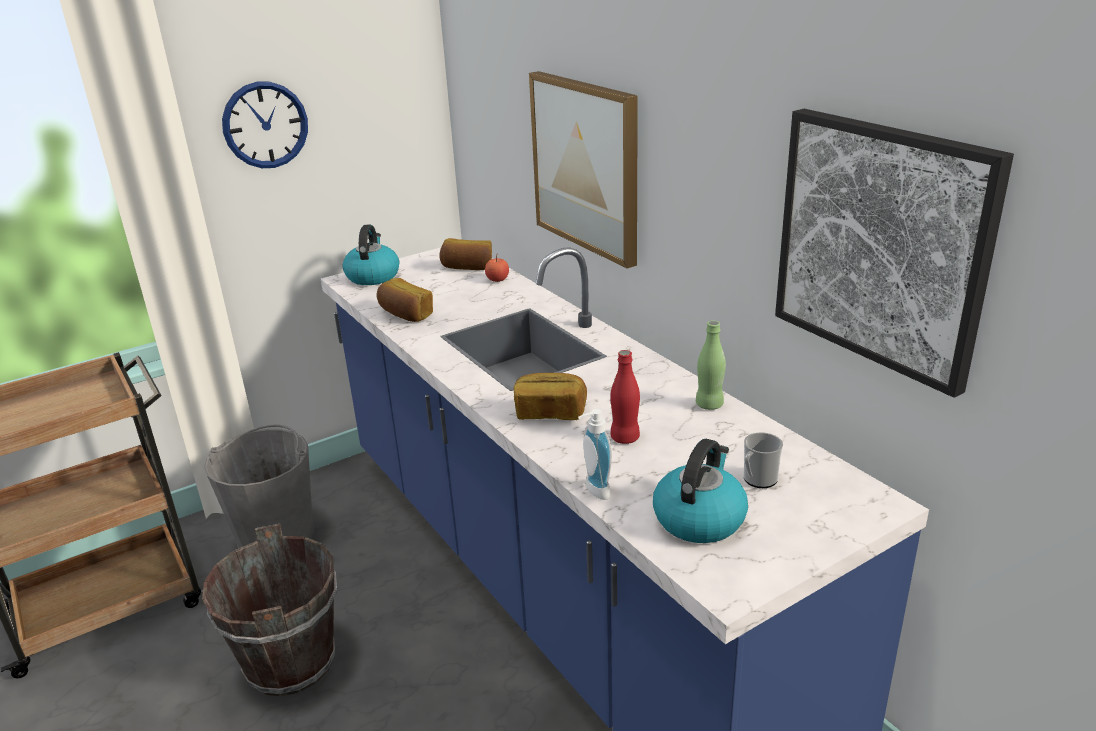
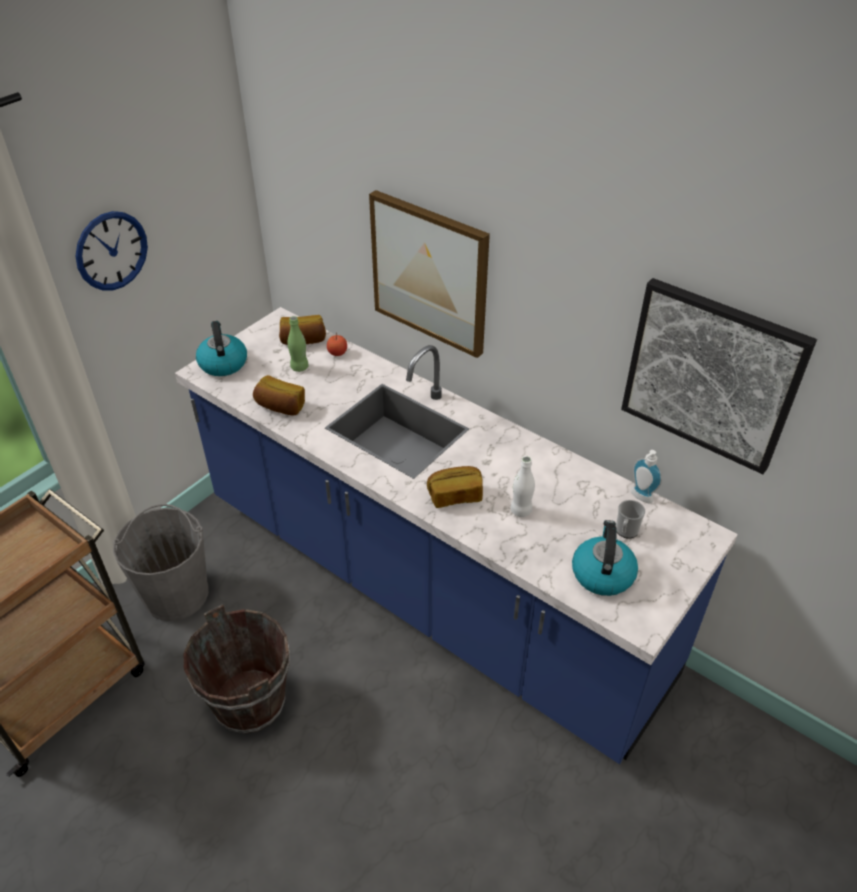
camera: 20 degrees left, 15 degrees up
(594, 491) = (522, 565): soap dispenser -> soap dispenser (640, 498)
(625, 438) = (521, 510): red bottle -> white bottle
(709, 405) = (565, 466): green bottle -> green bottle (299, 367)

